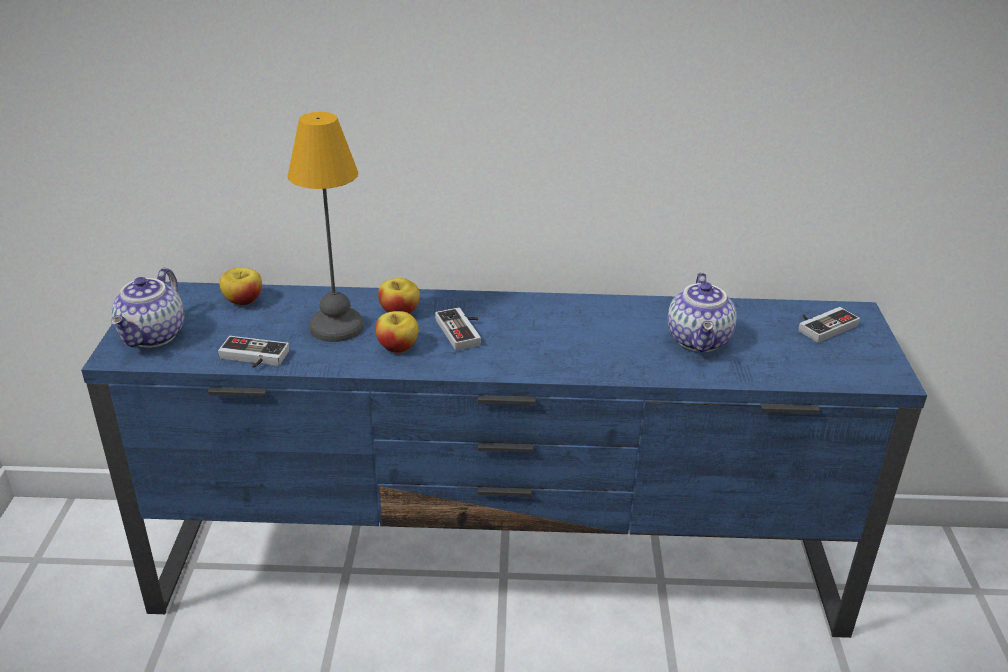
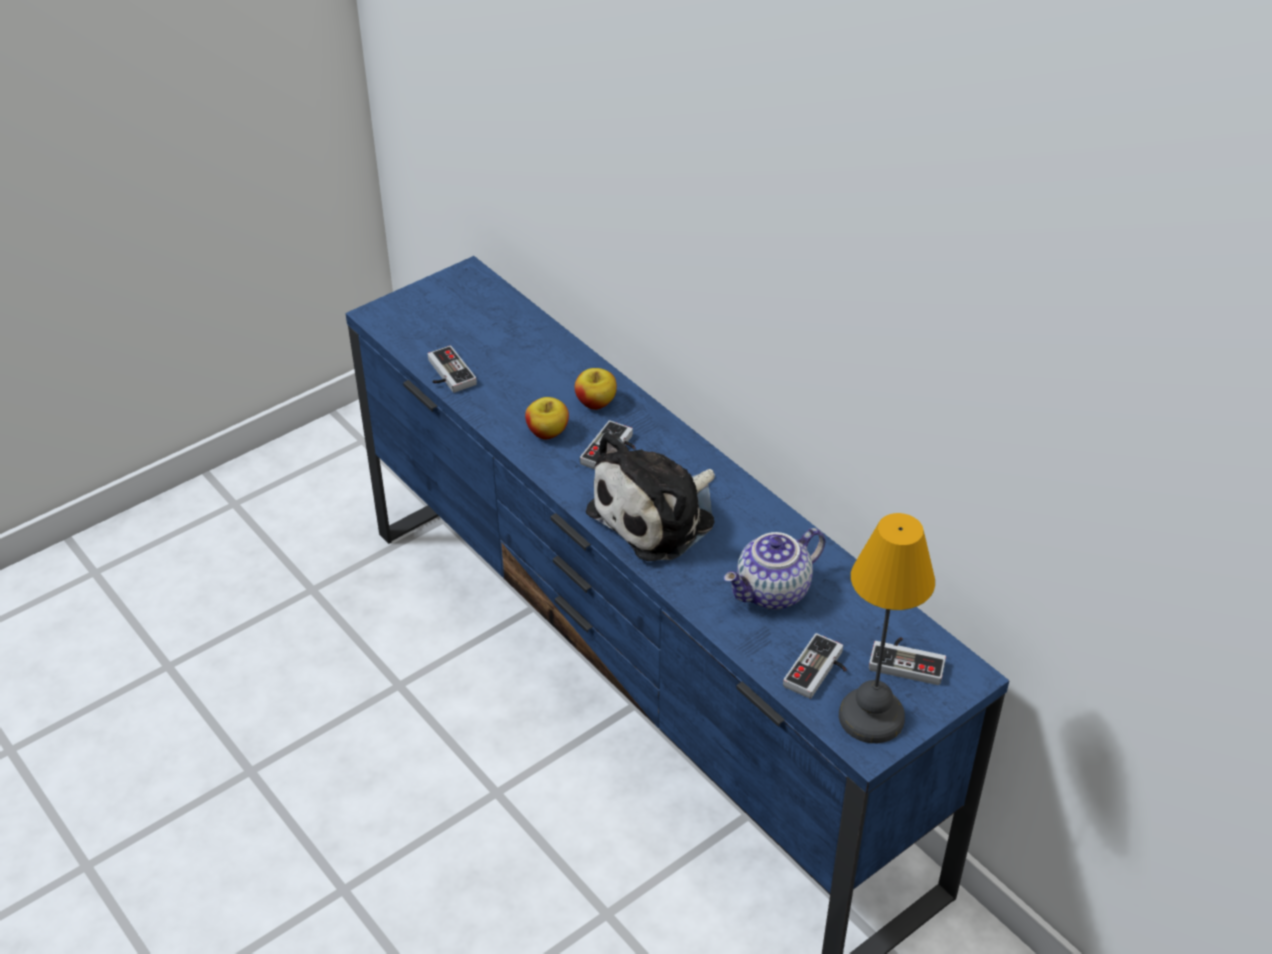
camera: 50 degrees right, 10 degrees up
(154, 336) = (416, 313): teapot -> none
(243, 301) = (510, 319): apple -> none
(337, 326) = (536, 385): table lamp -> table lamp (873, 716)
(560, 346) = (658, 515): none -> plush toy
(800, 361) = (819, 672): none -> game controller

